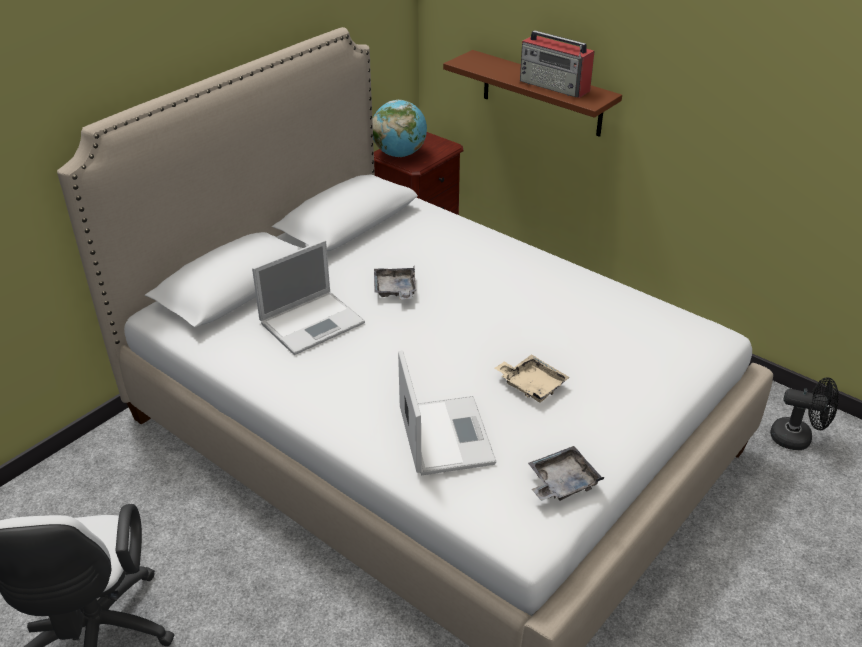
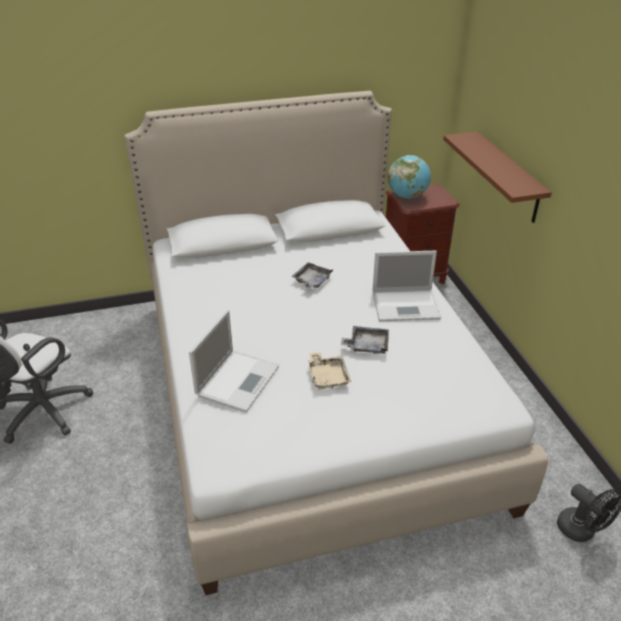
camera: 35 degrees right, 0 degrees up
(313, 322) = (243, 281): laptop -> laptop (407, 305)
(555, 86) = (504, 172): radio -> none
(561, 482) = (274, 445): grey tray -> grey tray (367, 345)

